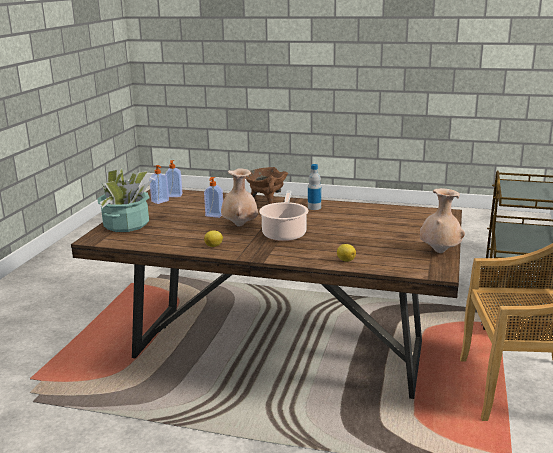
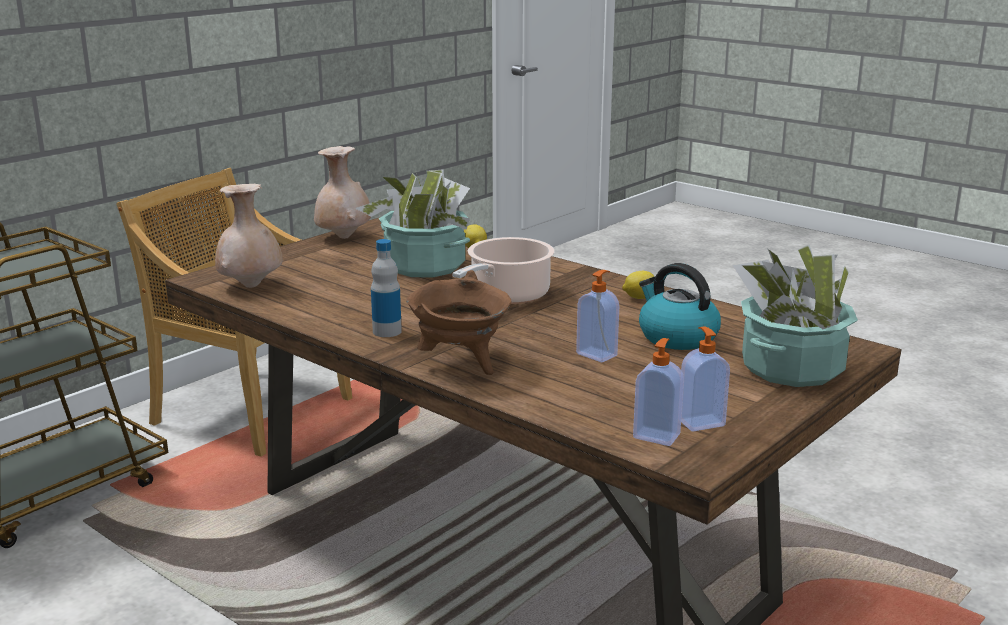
camera: 155 degrees left, 0 degrees up
(183, 229) = (676, 337): none -> kettle
(240, 225) = (566, 323): beige vase -> beige vase (251, 286)
(353, 242) = (425, 266): none -> potted plant

